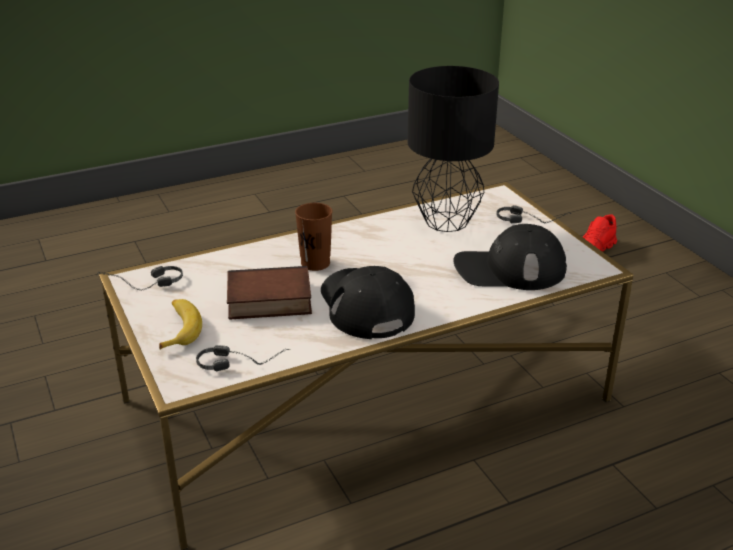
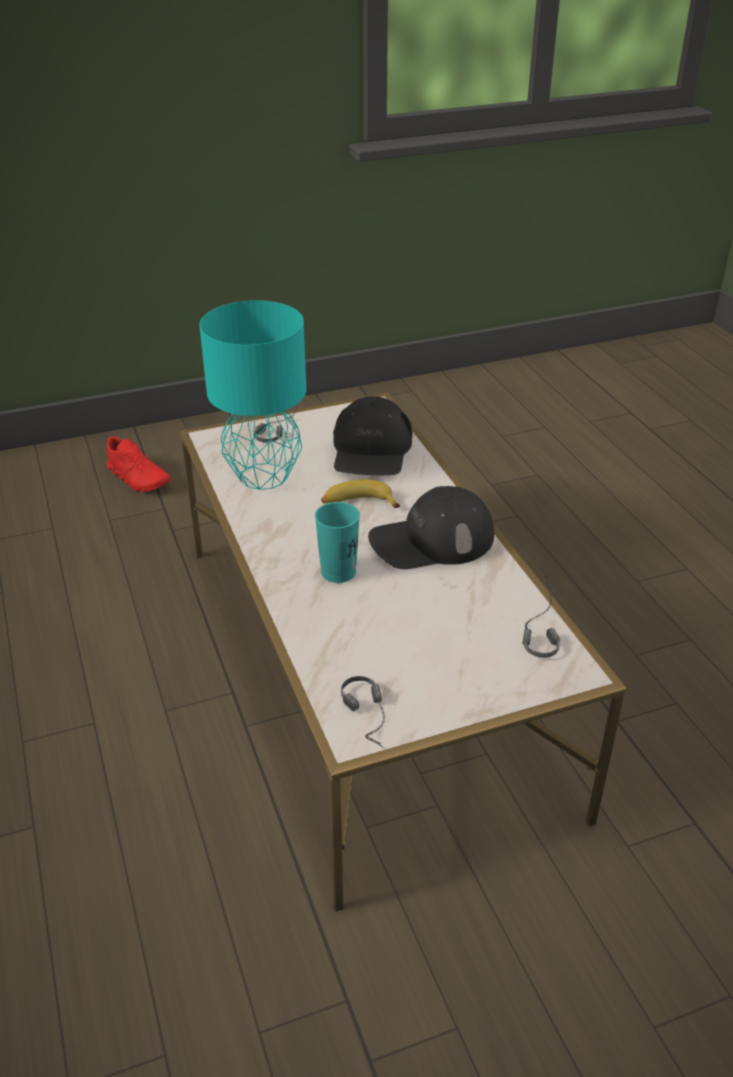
camera: 85 degrees left, 5 degrees up
(179, 329) = (474, 679): banana -> banana (358, 503)
(268, 302) = (419, 609): book -> none
(315, 263) = (338, 572): brown cup -> turquoise cup
(448, 222) = (264, 475): black table lamp -> turquoise table lamp

